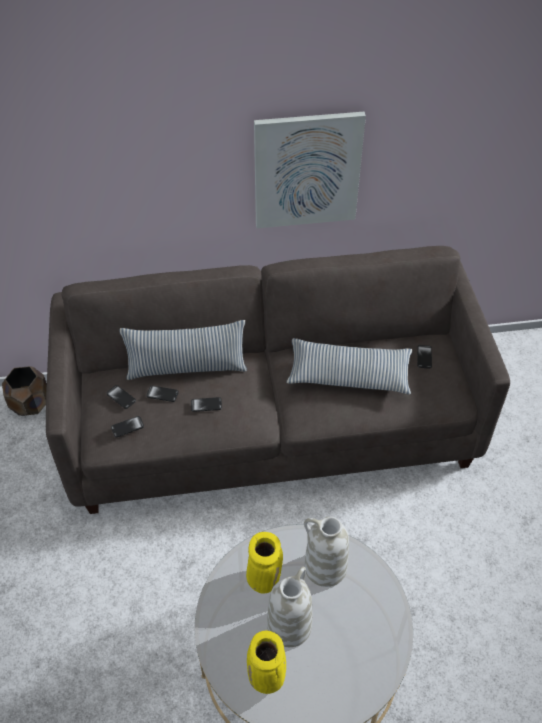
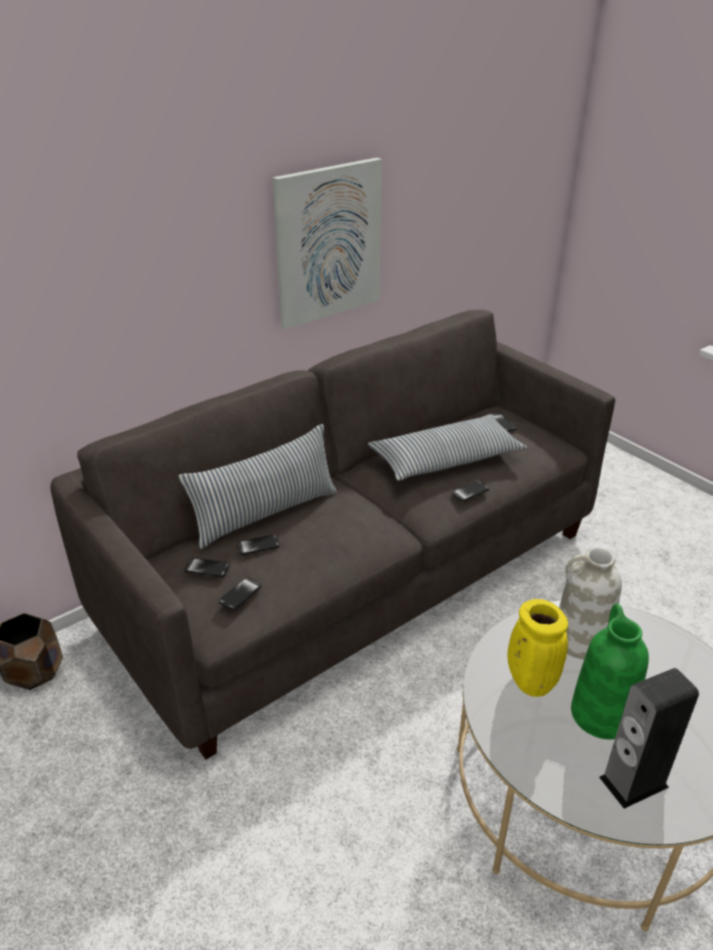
camera: 30 degrees left, 15 degrees down
(206, 405) = (321, 535): phone -> phone (470, 492)
(268, 678) = (633, 782): yellow vase -> speaker
(289, 625) = (600, 713): white vase -> green vase

